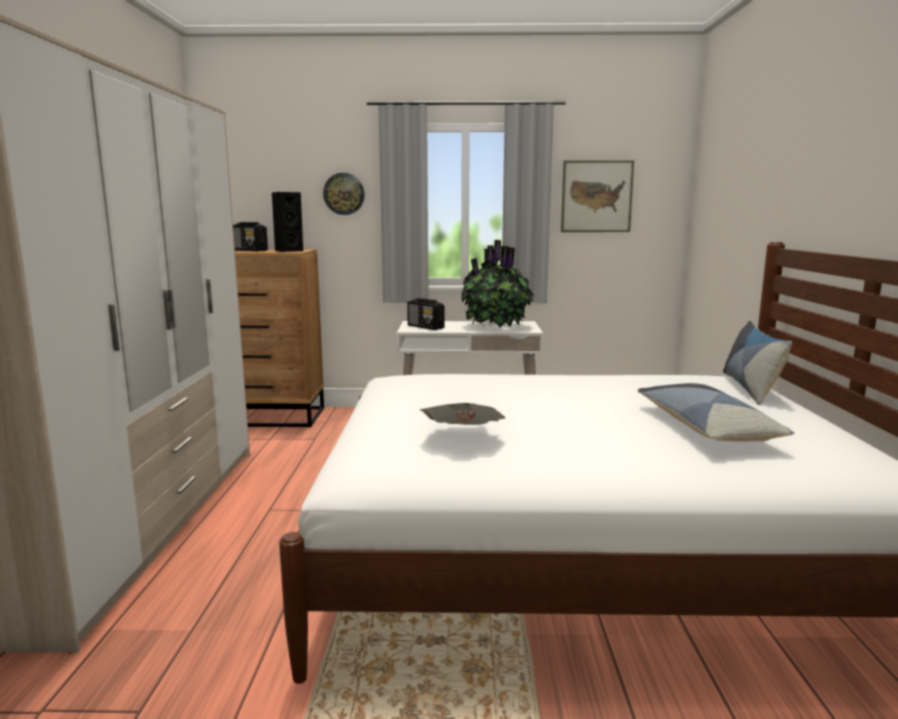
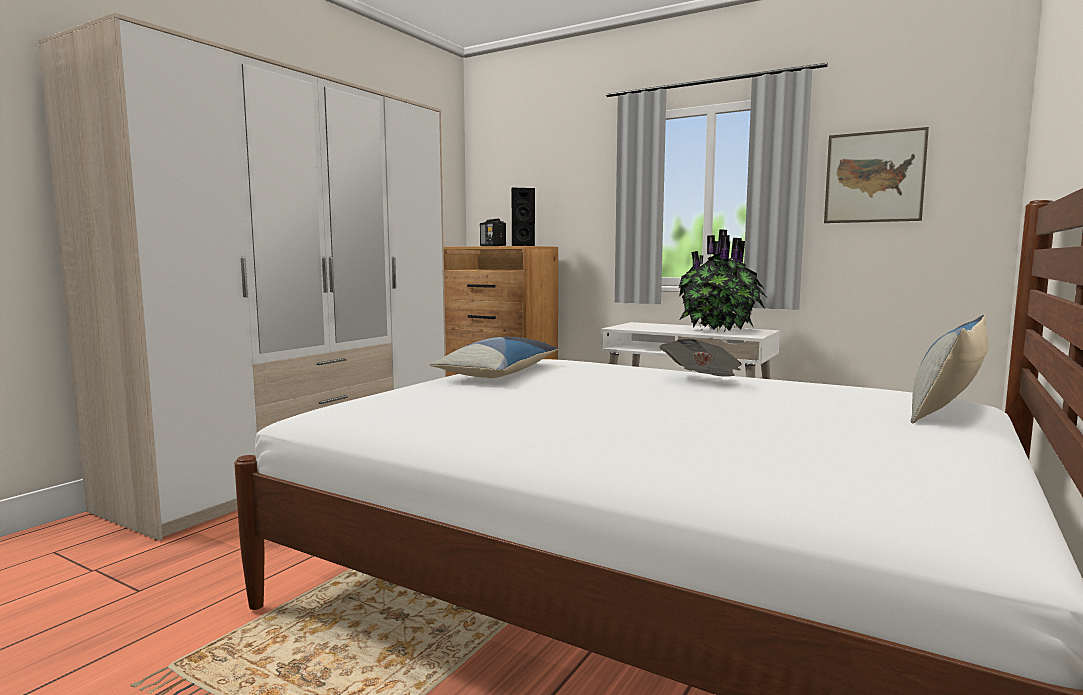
camera: 30 degrees right, 5 degrees down
(344, 194) = (586, 190): wall clock -> none
(426, 327) = (640, 327): radio -> none
(463, 437) = (461, 399): newspaper -> newspaper (702, 381)
(705, 427) = (759, 428): pillow -> pillow (499, 373)

